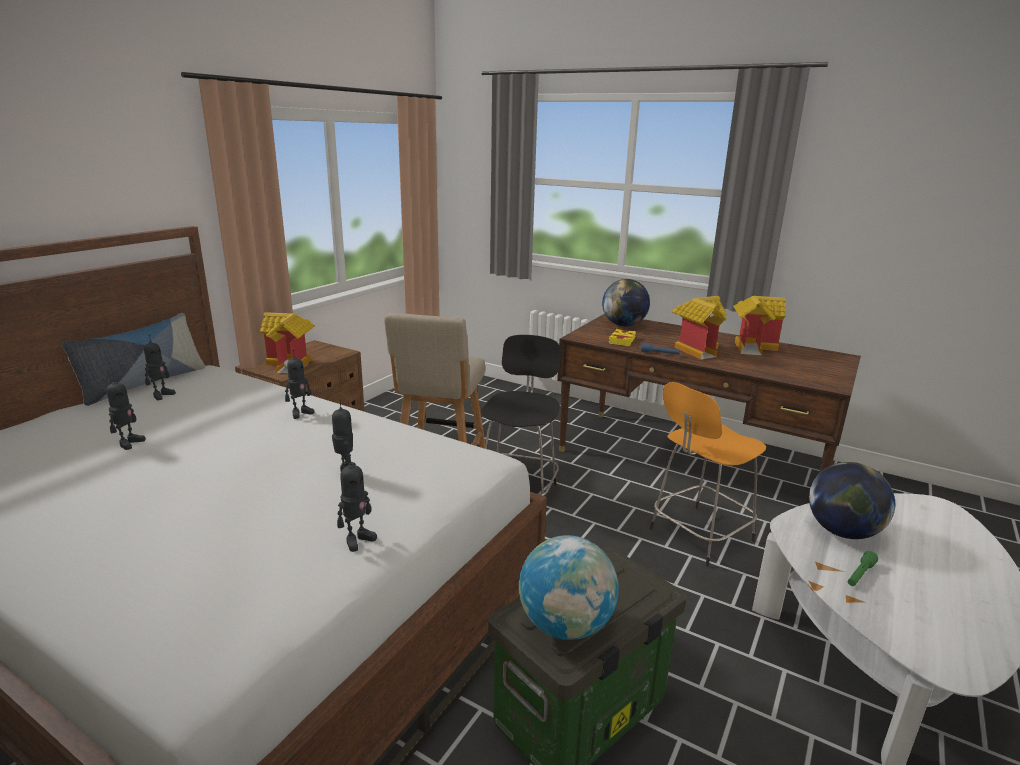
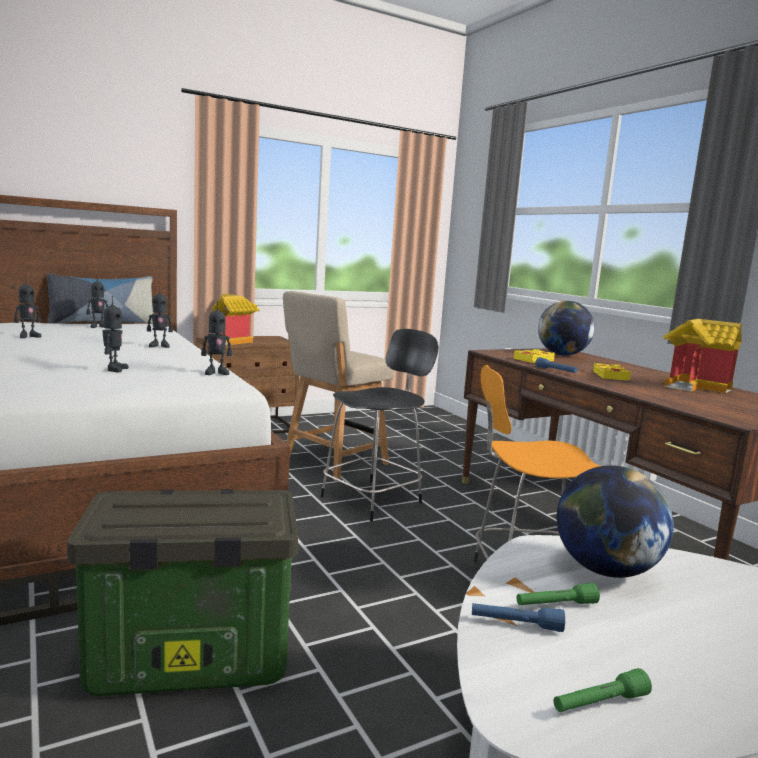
camera: 30 degrees right, 10 degrees down
(357, 540) = (36, 390): toy robot -> toy robot (216, 373)
(565, 625) = (142, 512): globe -> none
(695, 349) = (610, 376): toy house -> yellow book
(865, 601) = (516, 624): none -> blue flashlight
(960, 638) = (599, 703): none -> green flashlight

